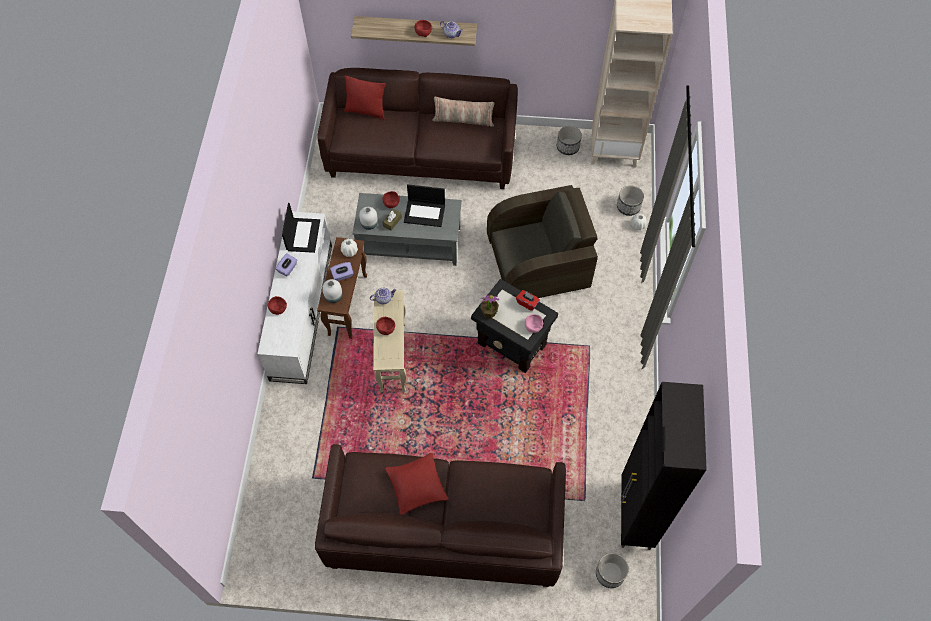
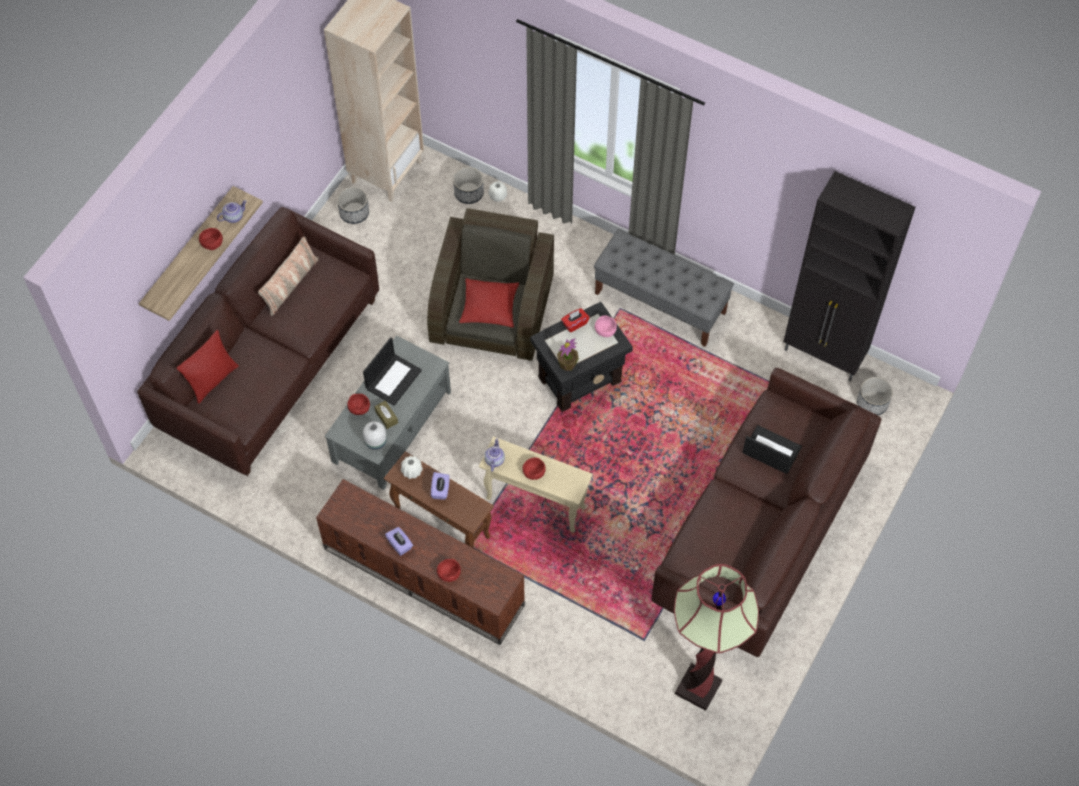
camera: 65 degrees left, 0 degrees up
(288, 533) = (698, 688): none -> floor lamp
(301, 310) = (422, 577): white tv stand -> brown tv stand
(303, 235) = (360, 512): laptop -> laptop (770, 450)
(334, 296) = (464, 509): white vase -> none
(416, 486) = (732, 515): red pillow -> red pillow (489, 307)
(611, 372) = (660, 303): none -> grey bench

